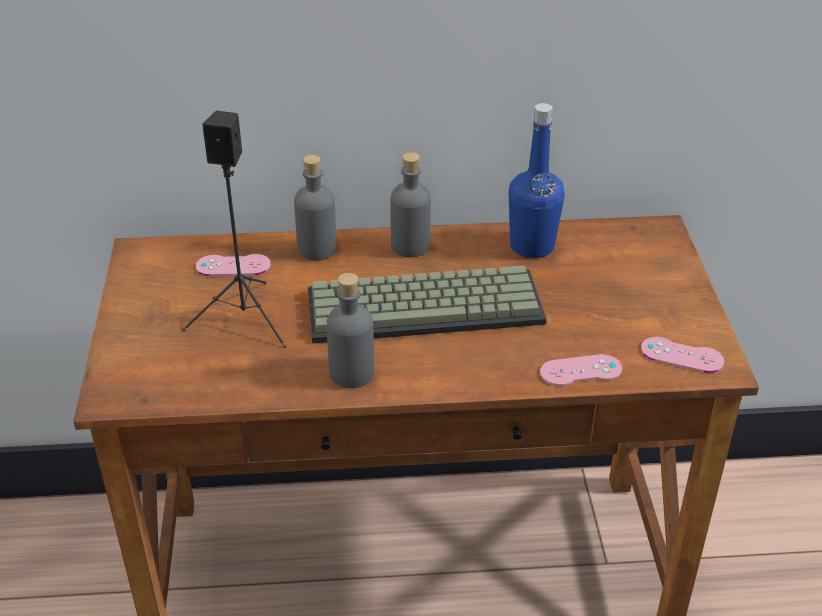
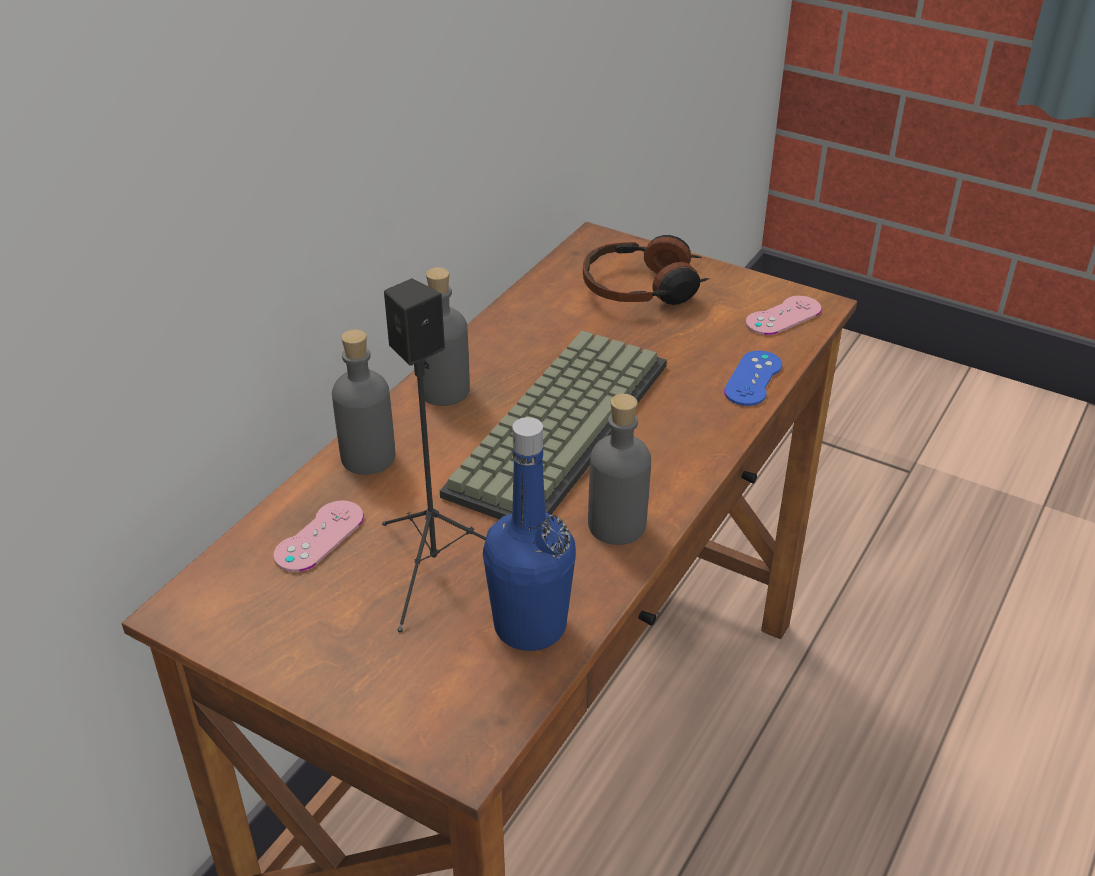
camera: 55 degrees left, 0 degrees up
(532, 246) = (537, 318): blue bottle -> blue bottle (530, 626)
(580, 371) = (753, 378): pink game controller -> blue game controller
(628, 275) = (643, 288): none -> headphones

